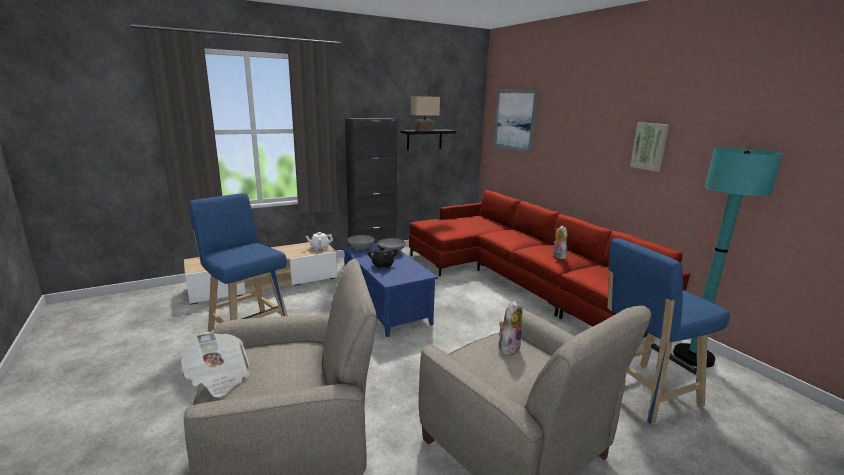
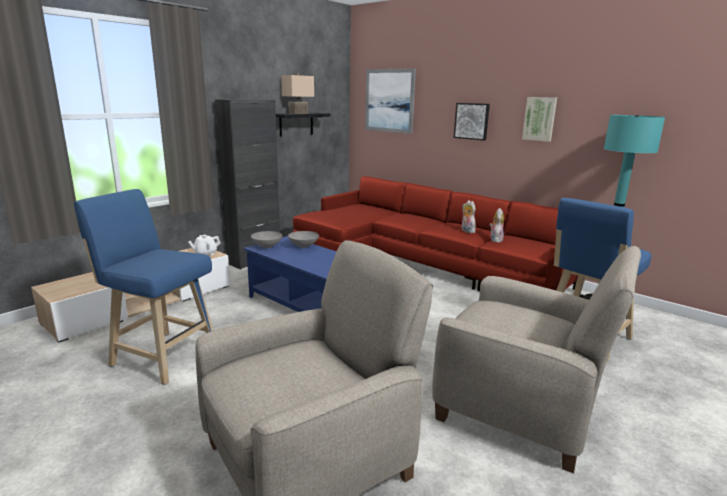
camera: 20 degrees left, 0 degrees up
(218, 377) = (243, 393): newspaper -> none
(382, 265) = (306, 259): black teapot -> none
(508, 347) = (502, 310): plush toy -> plush toy (495, 240)
(585, 144) = (472, 121): none -> picture

